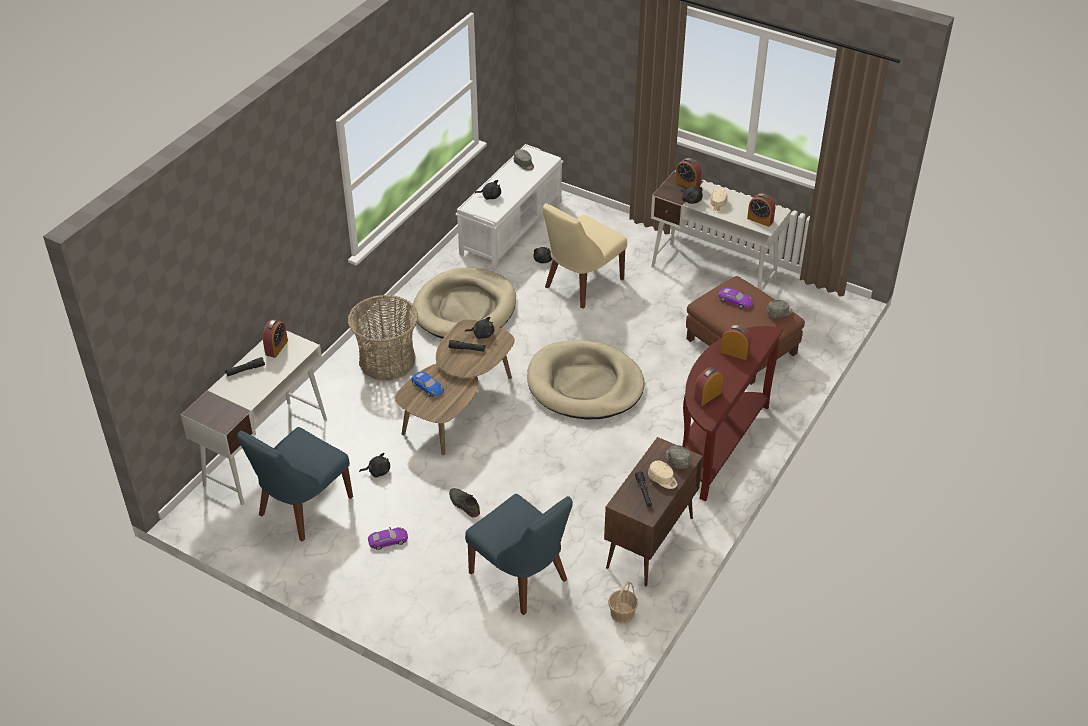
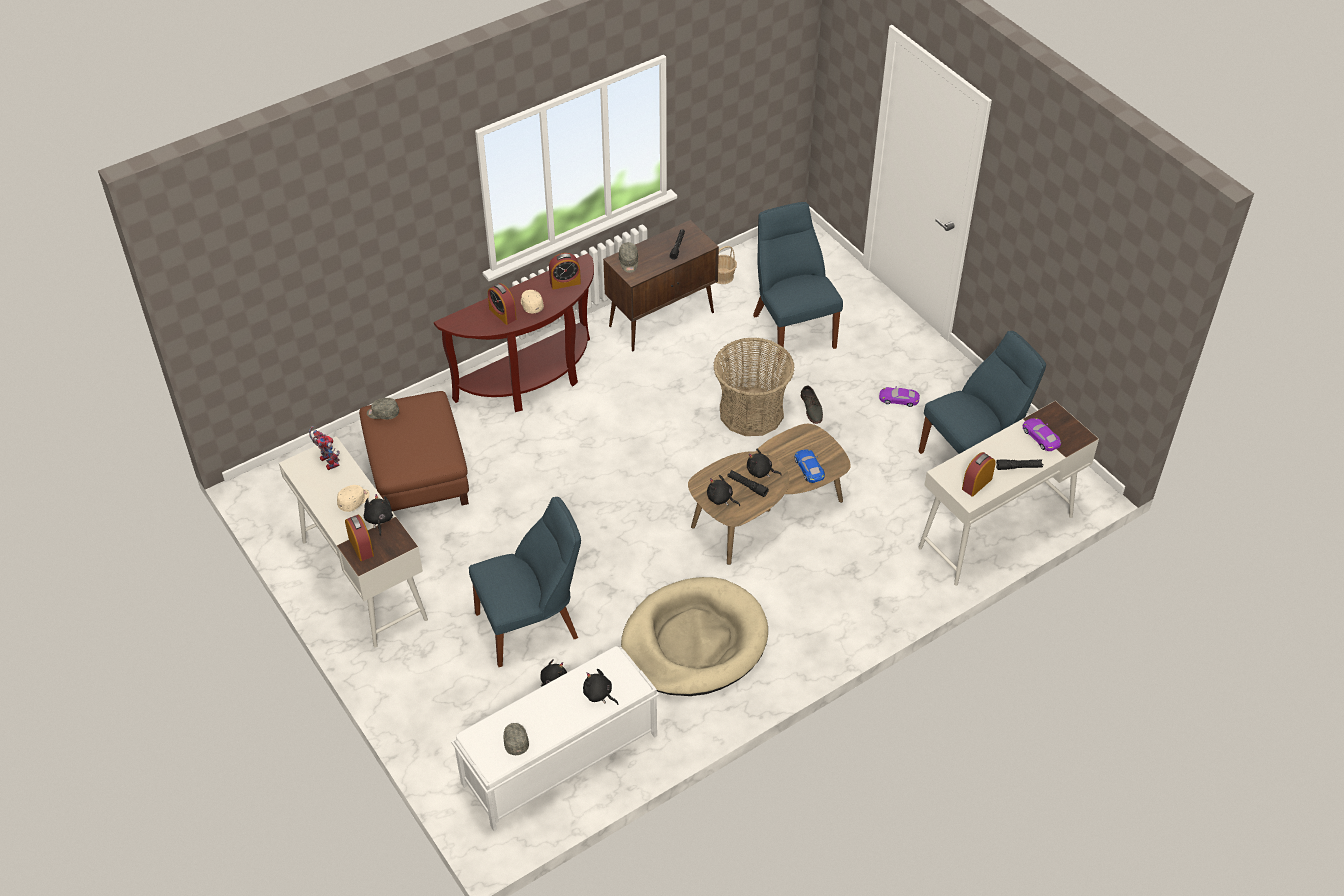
camera: 155 degrees left, 5 degrees up
(378, 471) = (883, 469): black plush toy -> black plush toy (760, 472)
(387, 361) = (822, 599): basket -> basket (751, 412)
(581, 284) = (531, 624): beige chair -> blue chair
(585, 384) = (617, 489): beige dog bed -> none
(662, 479) = (653, 251): beige cap -> beige cap (531, 305)
(735, 300) = (415, 444): purple toy car -> purple toy car (1041, 437)
(760, 220) = (327, 461): alarm clock -> toy robot

